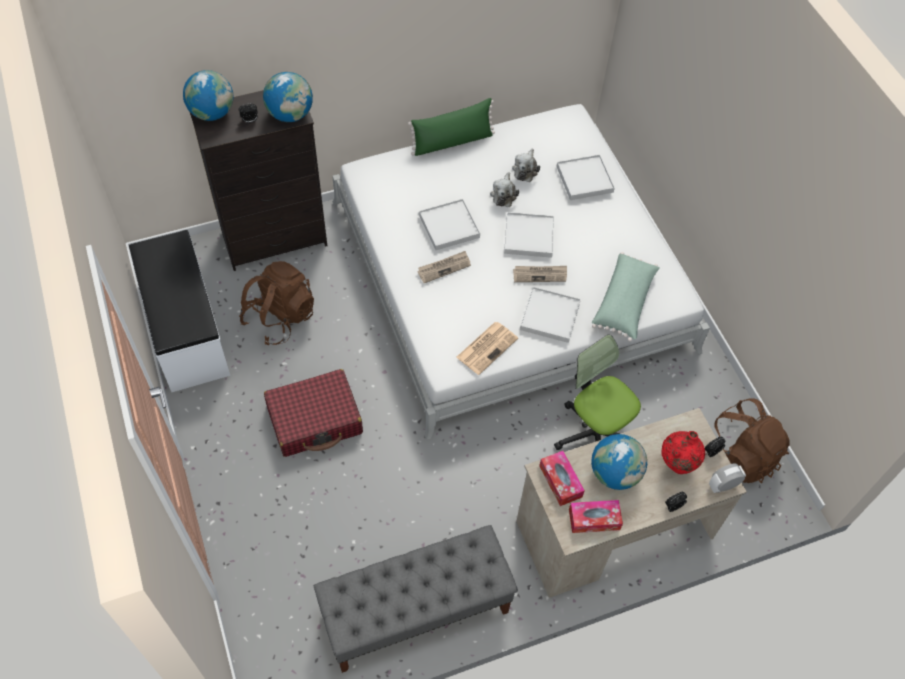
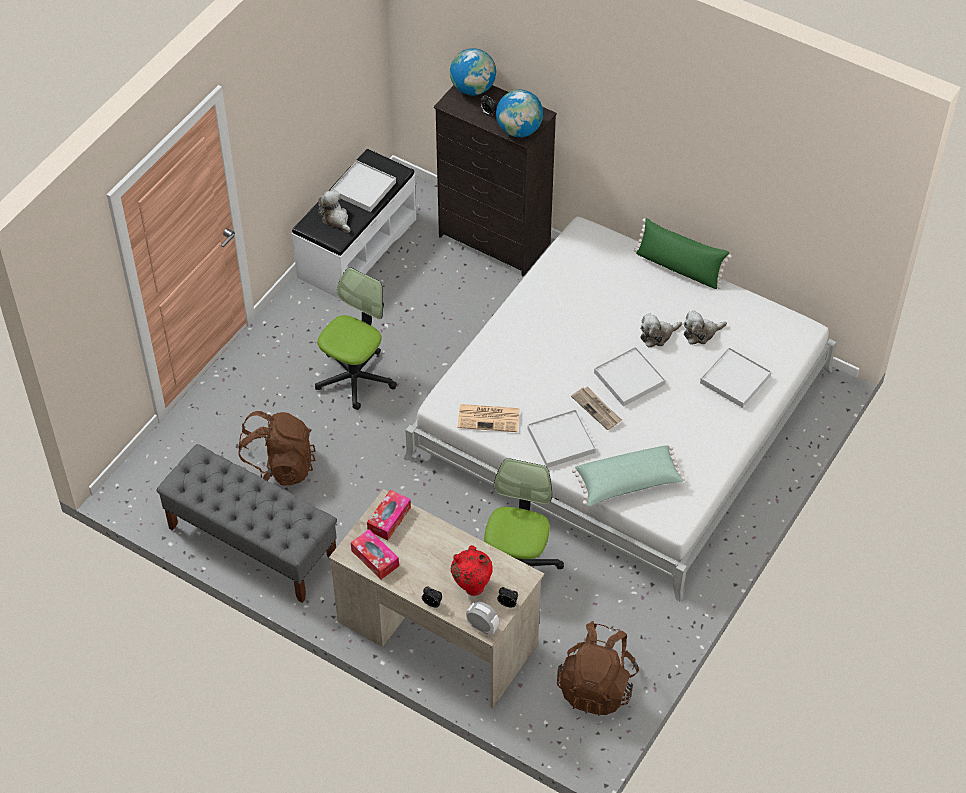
camera: 55 degrees right, 5 degrees down
(179, 314) = (335, 218): none -> plush toy
(280, 317) = (424, 294): brown backpack -> brown backpack (277, 467)
(315, 420) = (355, 378): red suitcase -> office chair
(444, 267) = (538, 343): newspaper -> none
(449, 226) = (584, 320): white tray -> white tray (363, 188)
(614, 473) = (428, 549): globe -> none

